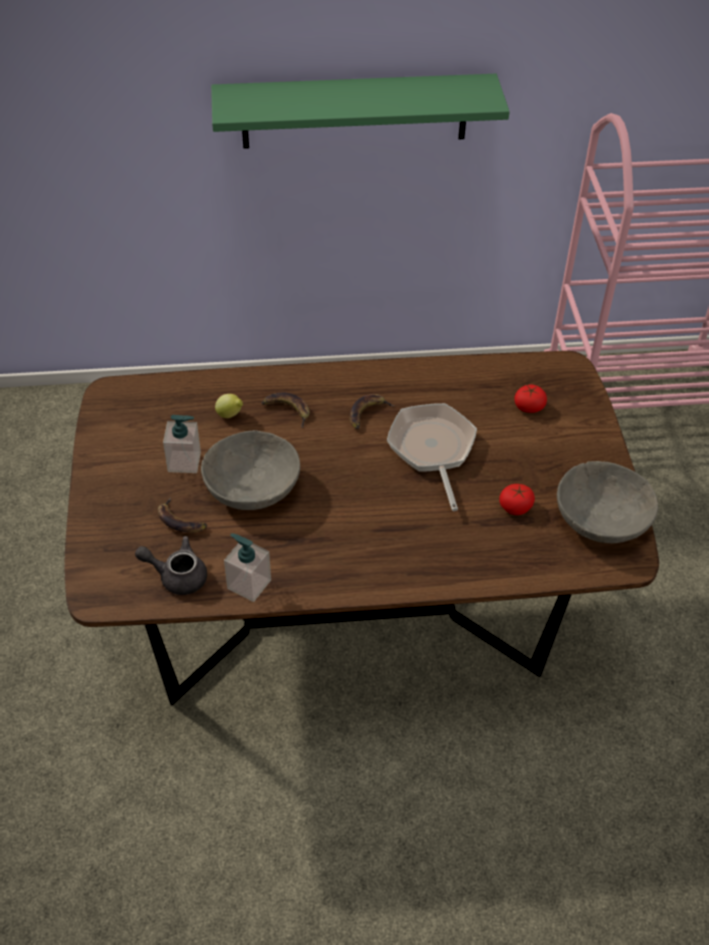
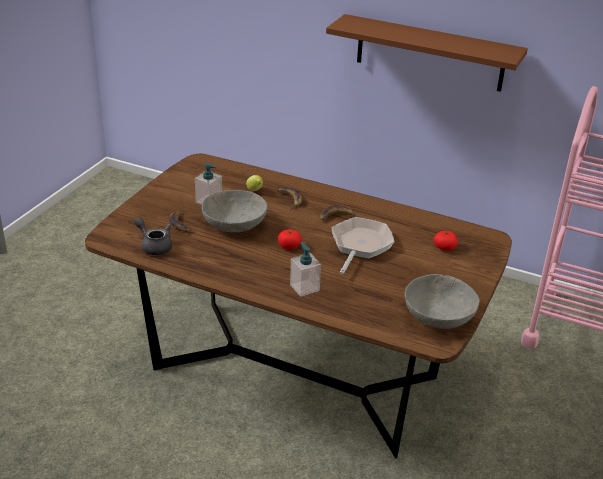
camera: 30 degrees right, 15 degrees down
(249, 584) = (189, 264): soap dispenser -> soap dispenser (304, 287)
(354, 111) = (430, 53): green shelf -> brown shelf
(515, 507) = (386, 290): tomato -> tomato (289, 246)

